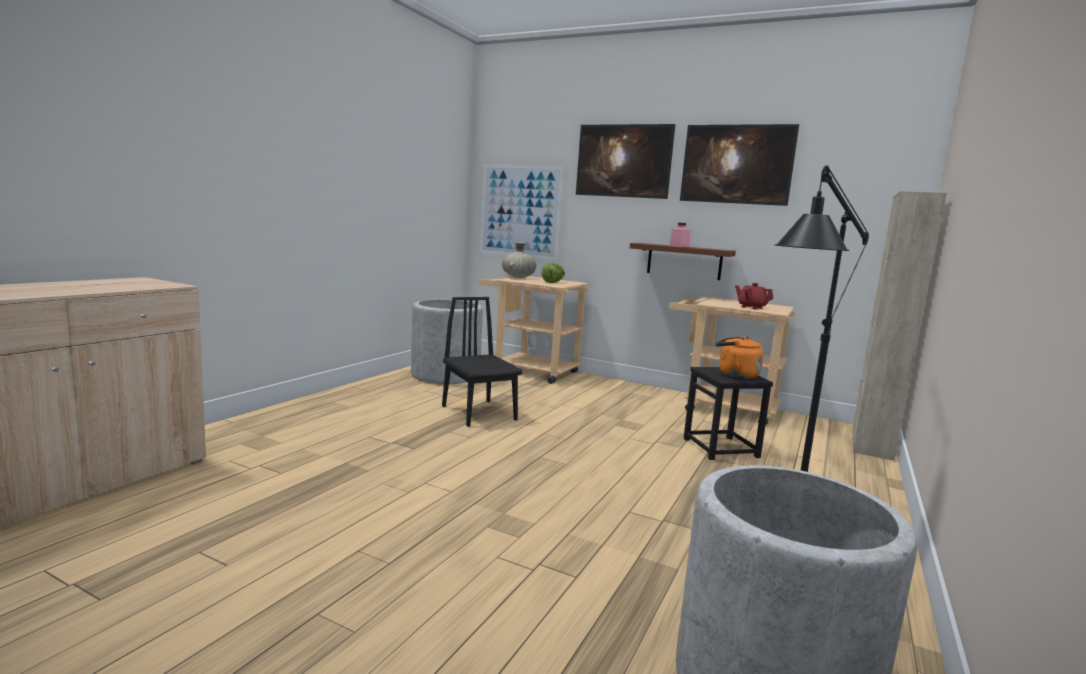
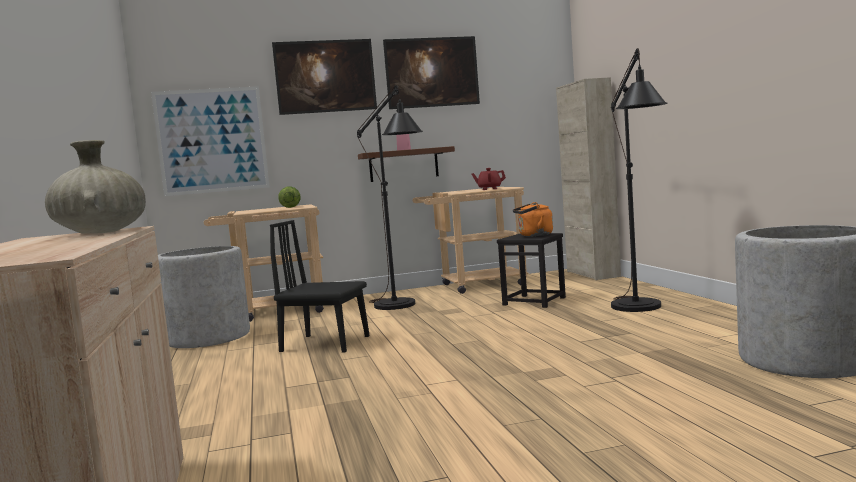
camera: 40 degrees left, 5 degrees down
(518, 277) = (243, 211): beige vase -> beige vase (100, 233)
(609, 403) = (400, 307): none -> black floor lamp

